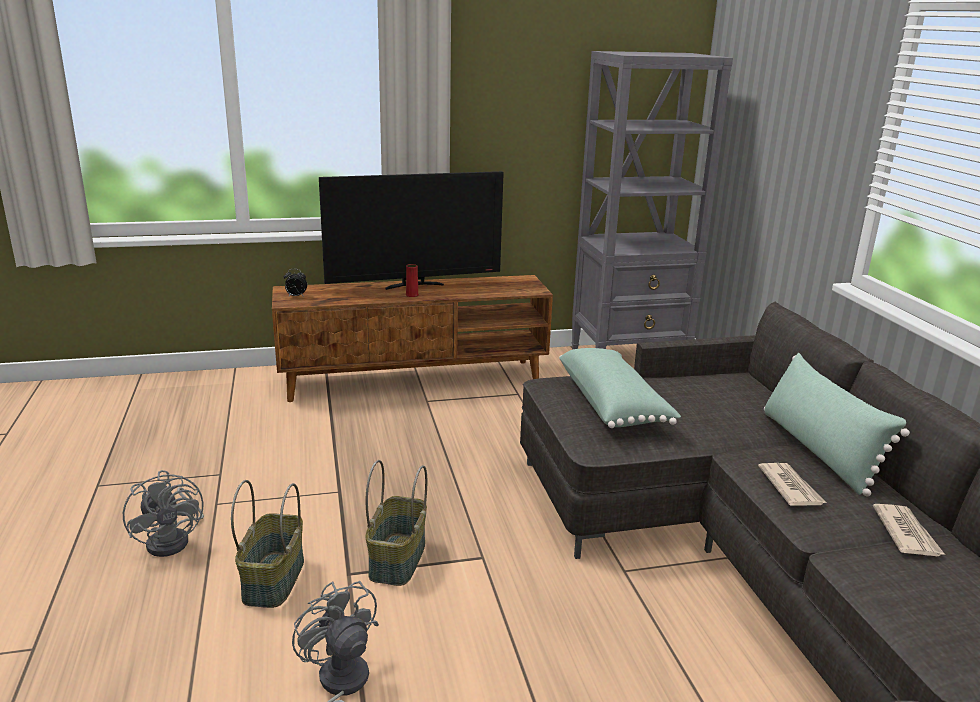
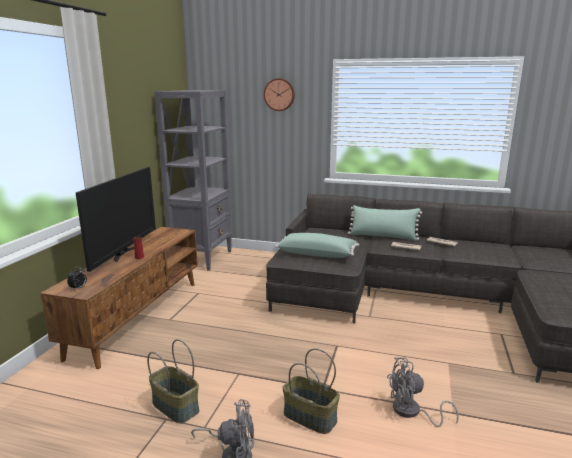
camera: 60 degrees left, 5 degrees down
(398, 560) = (322, 370): basket -> basket (176, 406)
(814, 74) = (279, 94): none -> wall clock

